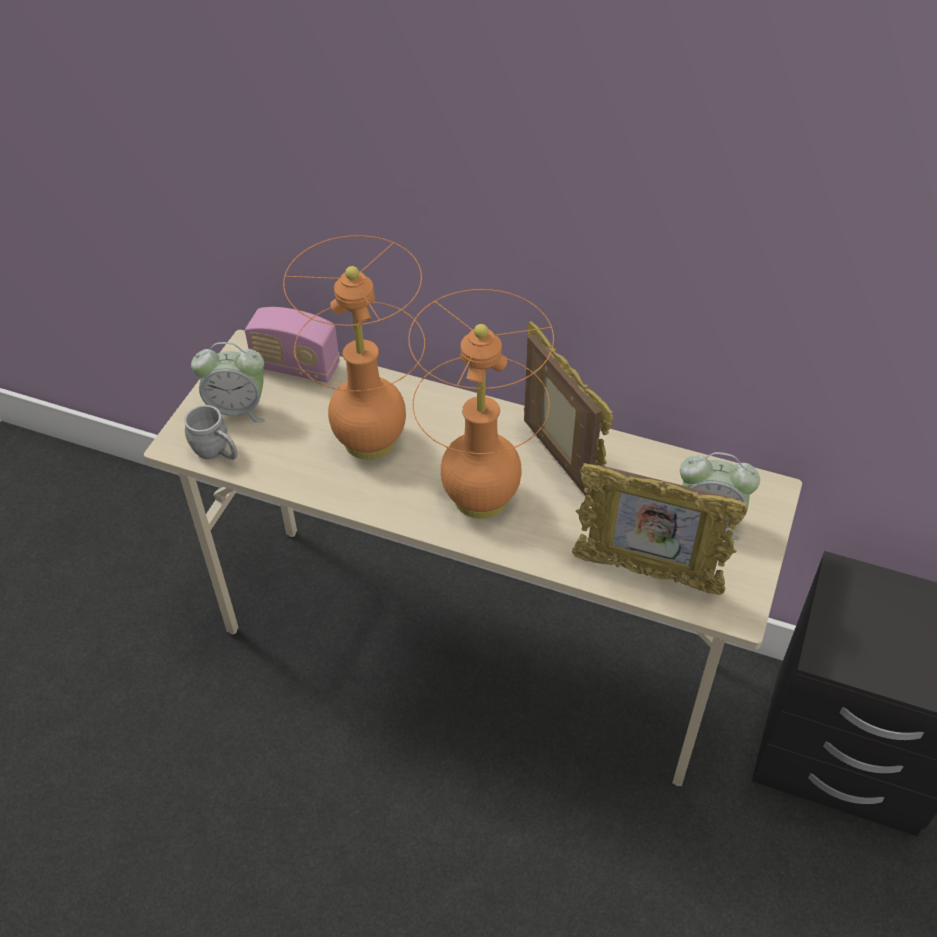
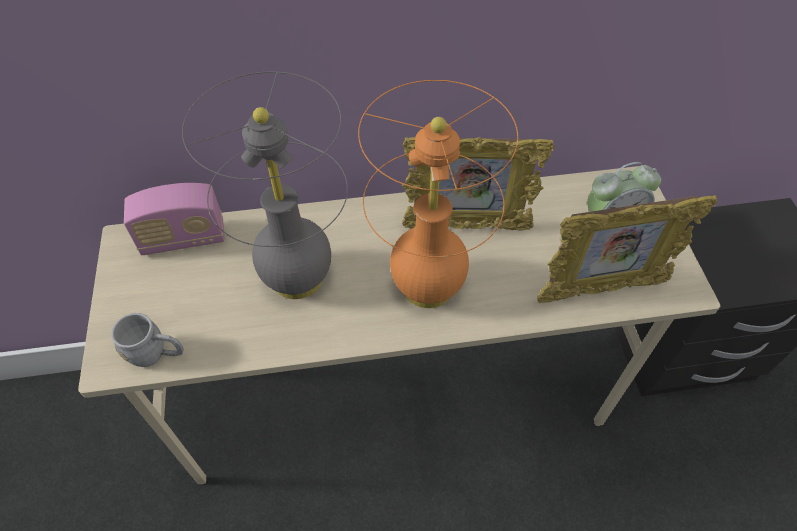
camera: 30 degrees left, 5 degrees up
(237, 409) = (151, 303): alarm clock -> none
(369, 440) = (296, 278): orange table lamp -> grey table lamp
(558, 461) = (466, 227): picture frame -> picture frame turned 150 degrees clockwise

